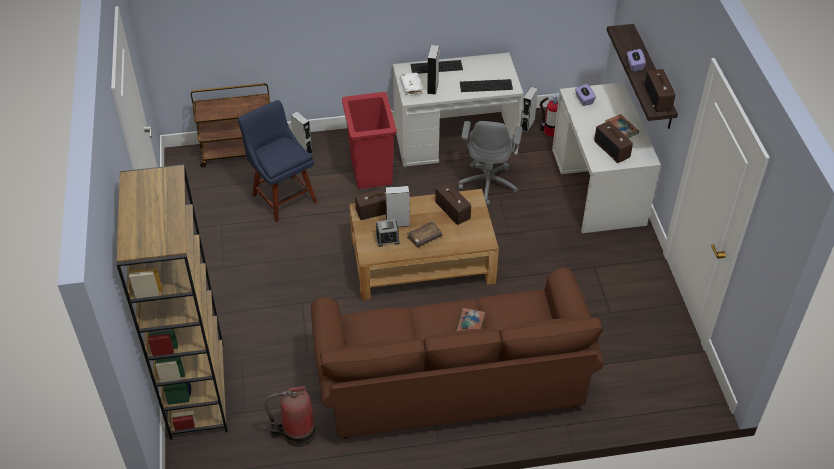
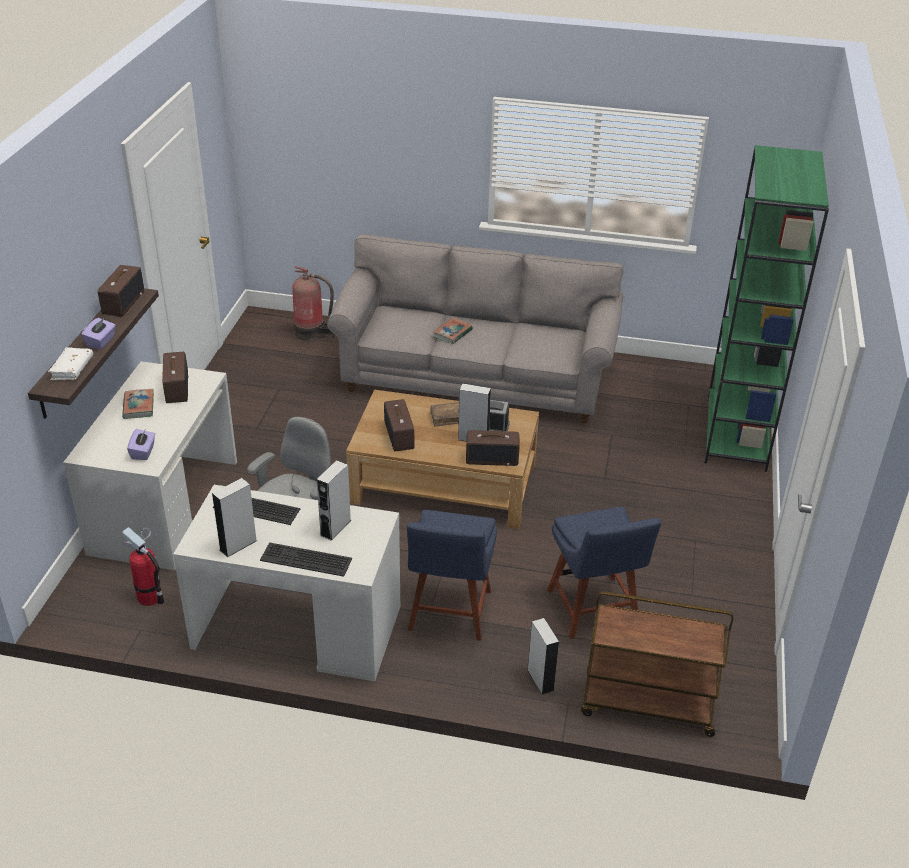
camera: 160 degrees left, 10 degrees down
(197, 389) = (736, 432): brown bookcase -> green bookcase
(296, 433) = (640, 379): fire extinguisher -> fire extinguisher (312, 333)
(371, 170) = (449, 614): red trash can -> blue chair
(411, 87) = (368, 536): white book -> white book (72, 369)
(451, 381) = (476, 378): brown sofa -> grey sofa
(527, 124) = (173, 618): grey speaker -> grey speaker (238, 545)

